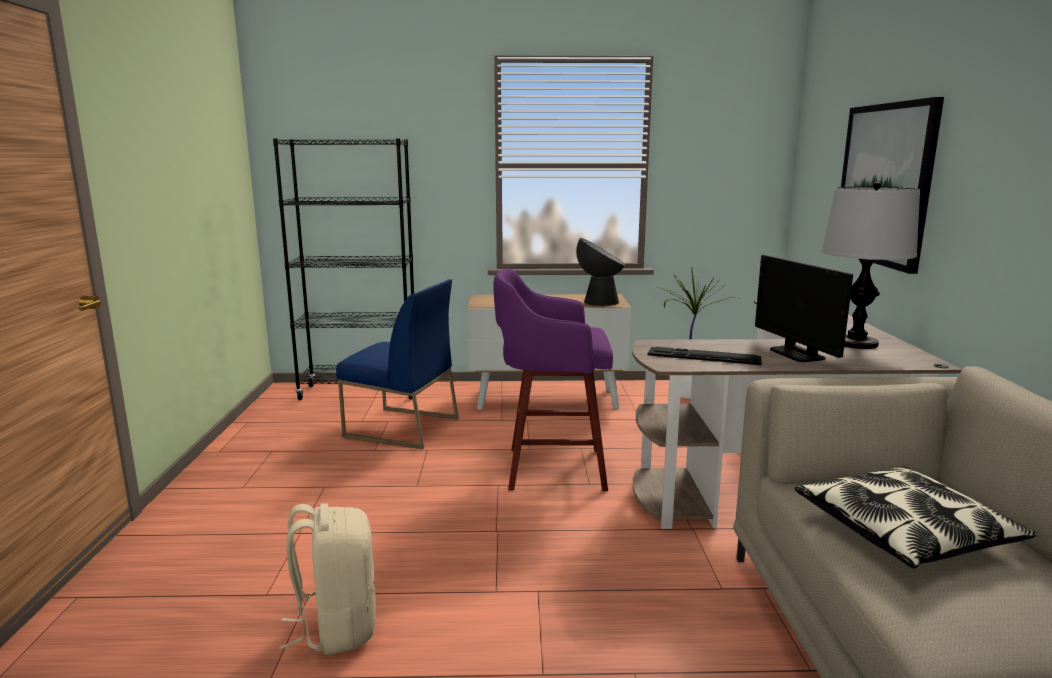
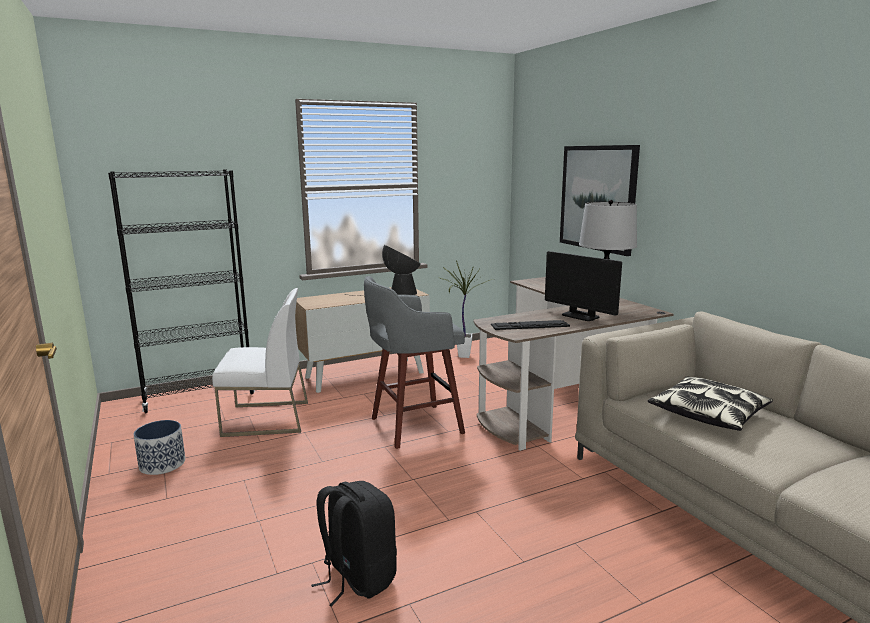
camera: 25 degrees left, 0 degrees up
(269, 453) = (162, 464): none -> planter
(336, 627) = (357, 578): beige backpack -> black backpack
(401, 427) = (265, 419): blue chair -> white chair
(551, 468) = (413, 426): purple stool -> grey stool

